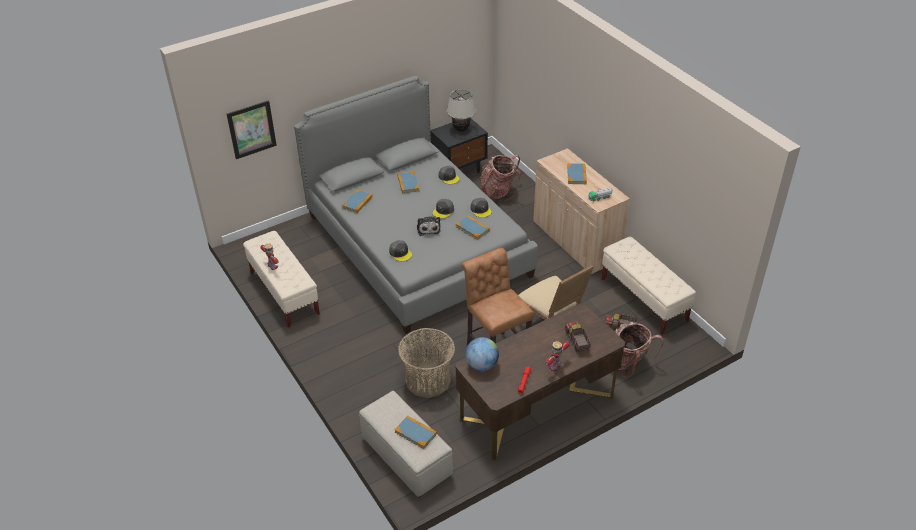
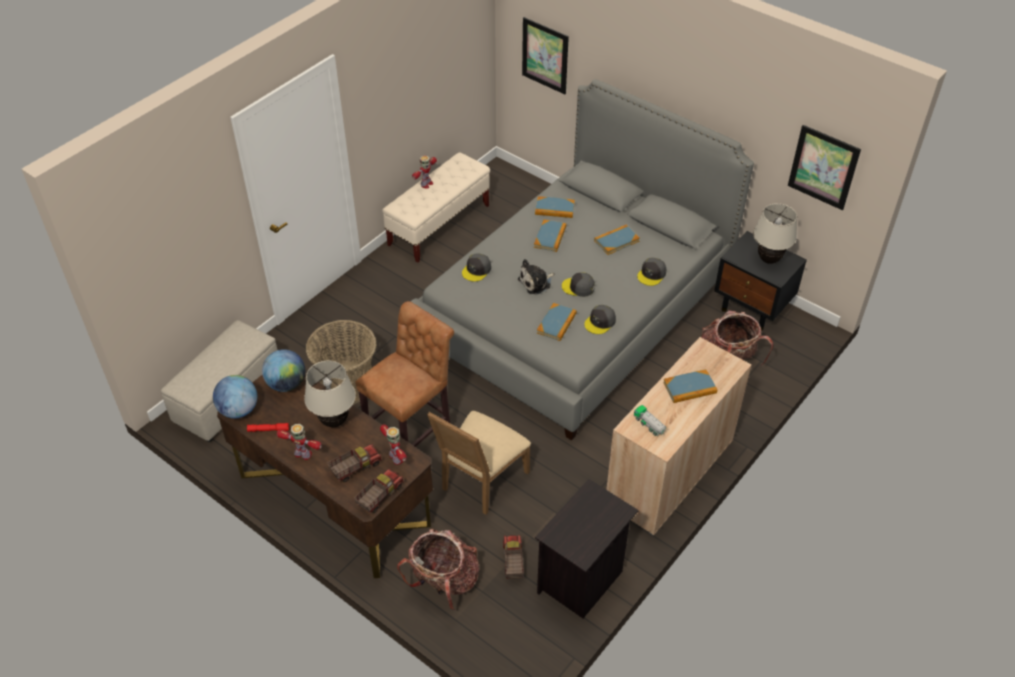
camera: 70 degrees right, 5 degrees up
(415, 433) = (212, 373): book -> book (550, 237)
(461, 53) = (823, 167): none -> picture
(497, 396) = (239, 410): none -> globe
(530, 345) = (334, 421): none -> beige table lamp
(575, 319) = (396, 458): none -> toy robot
(605, 333) = (379, 496): none -> toy truck
(643, 300) = (582, 581): beige bench -> black nightstand

